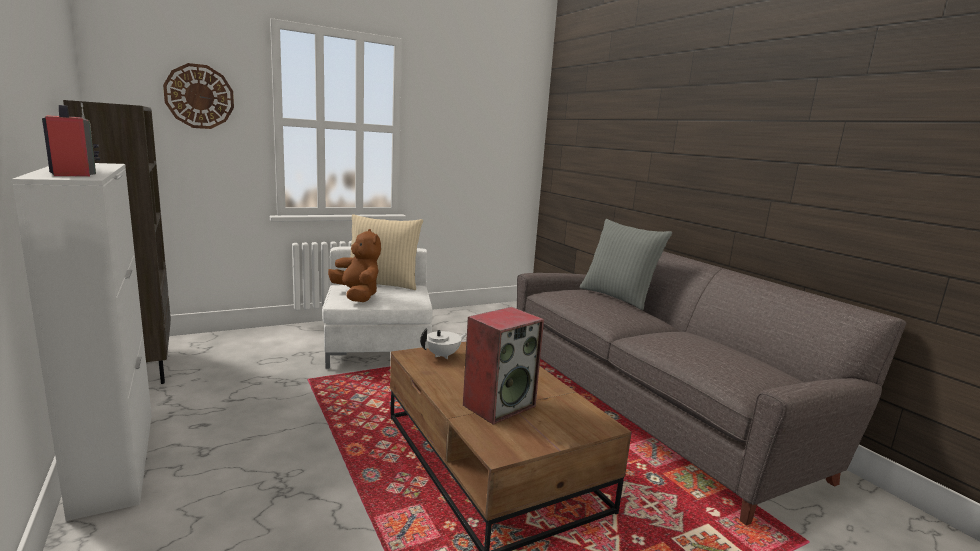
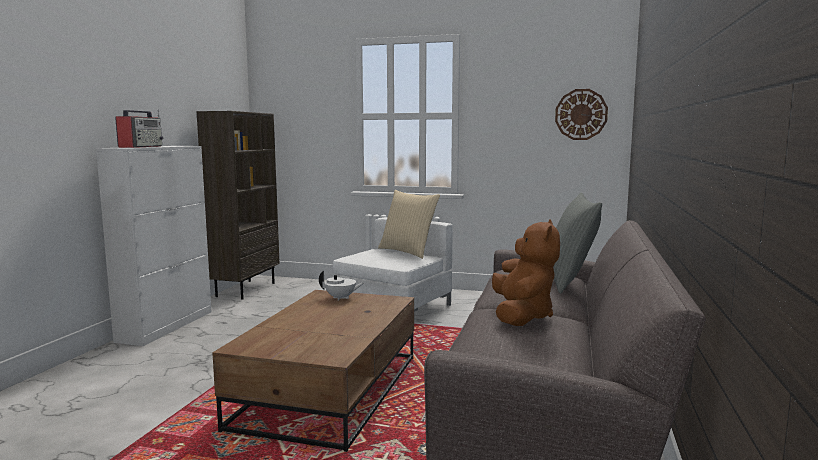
camera: 45 degrees right, 5 degrees down
(199, 96) = (309, 103): wall clock -> wall clock (581, 114)
(357, 296) = (369, 256): brown plush toy -> brown plush toy (522, 316)
(499, 405) = (300, 329): speaker -> none

